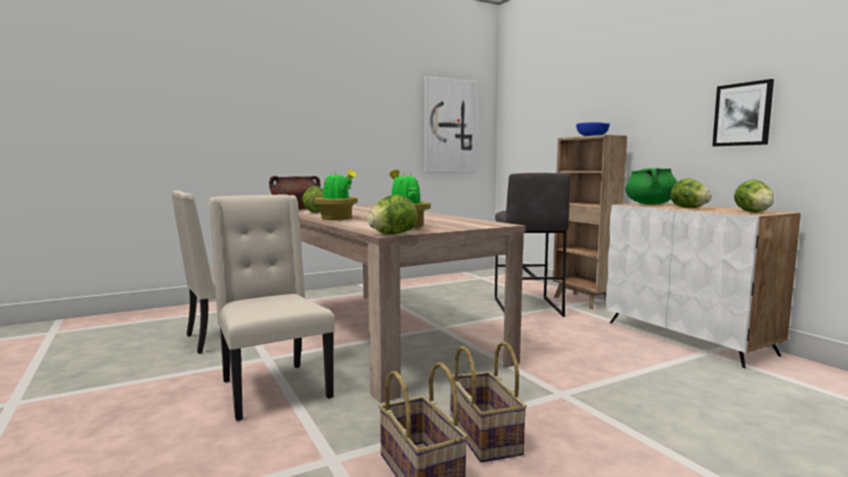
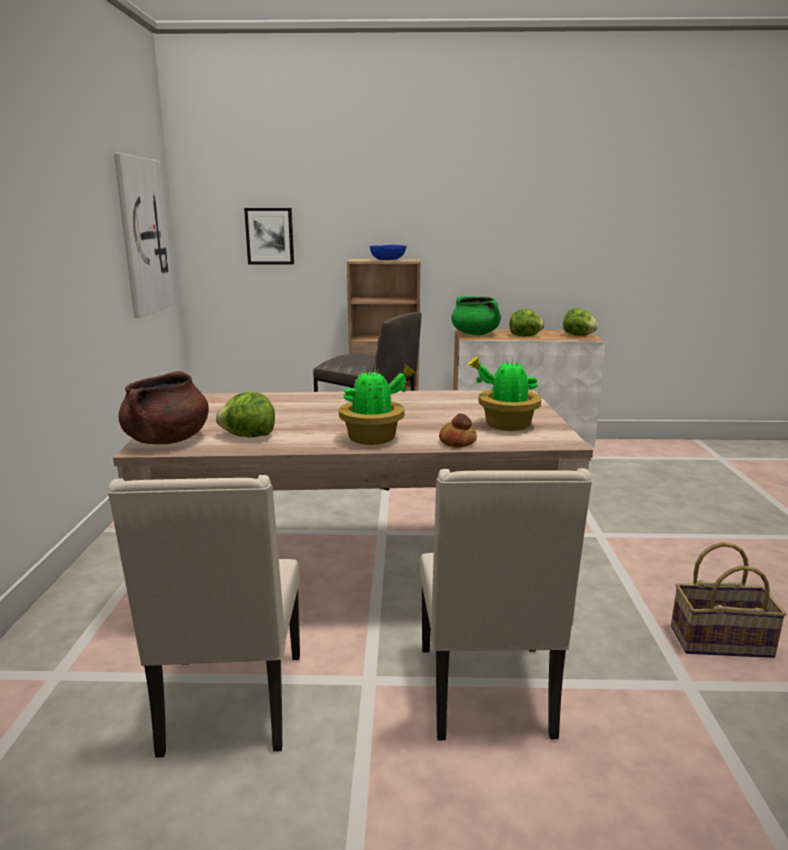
camera: 60 degrees left, 10 degrees up
(272, 389) = (488, 693): beige chair -> beige chair turned 90 degrees counterclockwise
(352, 225) = (458, 442): none -> bread
(392, 234) = (568, 440): lettuce -> none
(483, 437) = (665, 594): basket -> none
(742, 114) = (536, 245): picture -> picture (270, 236)

